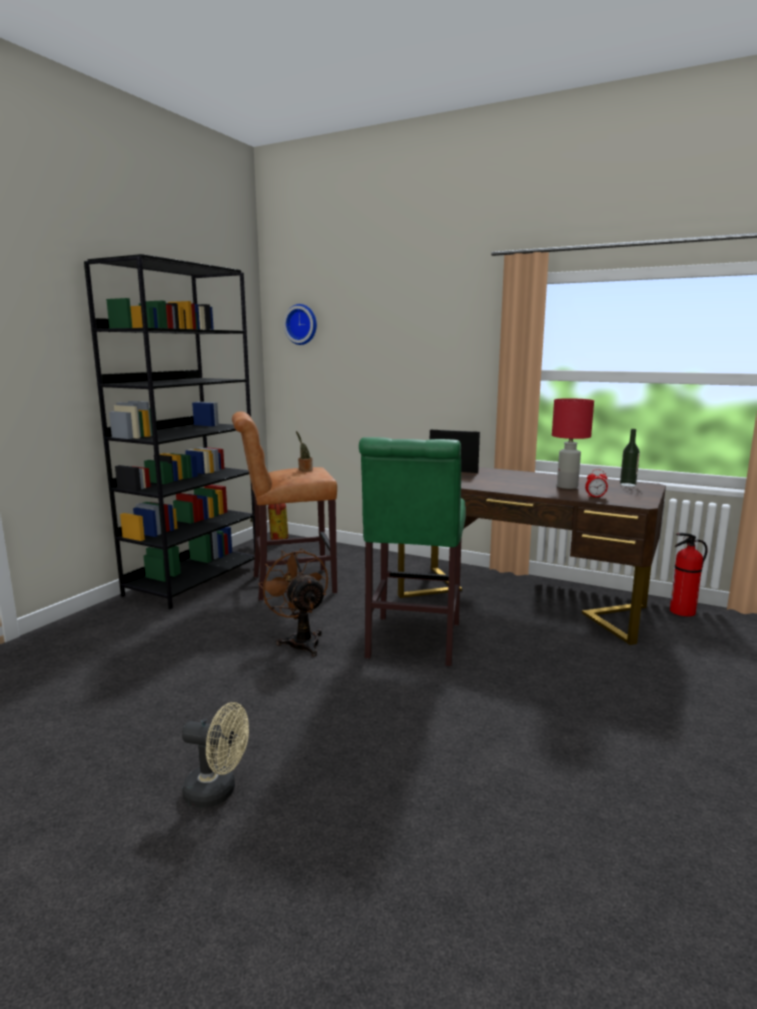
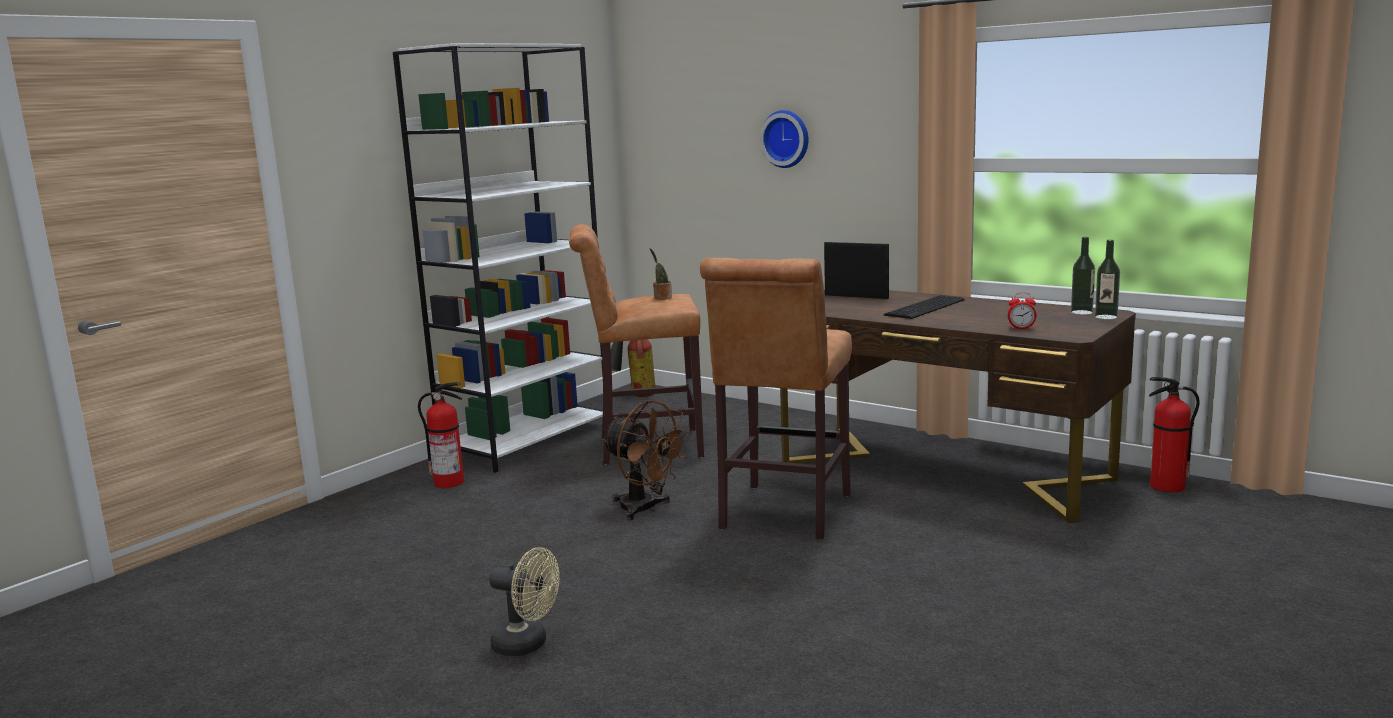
camera: 10 degrees right, 0 degrees up
(132, 619) = (450, 482): none -> fire extinguisher
(194, 580) = (527, 440): black bookcase -> white bookcase
(300, 641) = (645, 509): brown fan -> brown fan turned 150 degrees clockwise
(302, 324) = (668, 102): wall clock -> wall clock (786, 138)
(412, 643) = (782, 515): green stool -> brown stool
(512, 480) = (927, 307): none -> keyboard
(567, 487) = (994, 316): red table lamp -> none
(648, 488) = (1106, 317): none -> bottle

